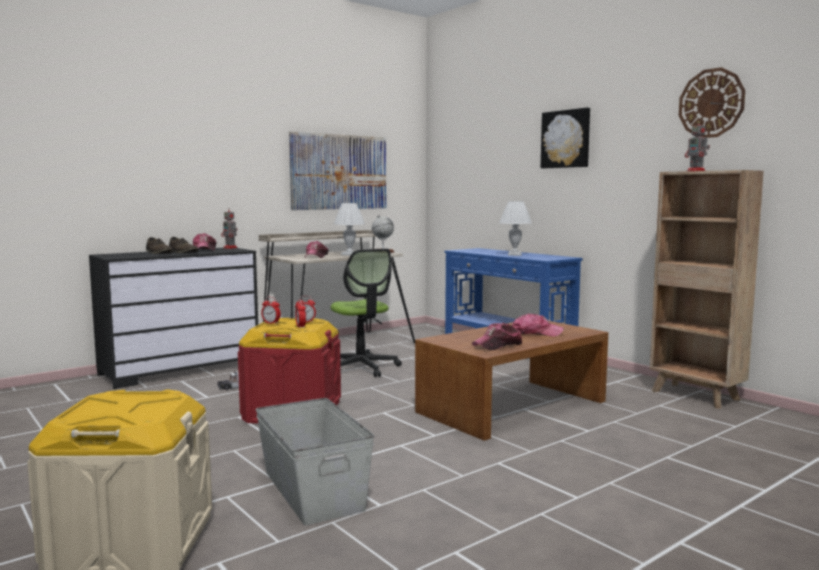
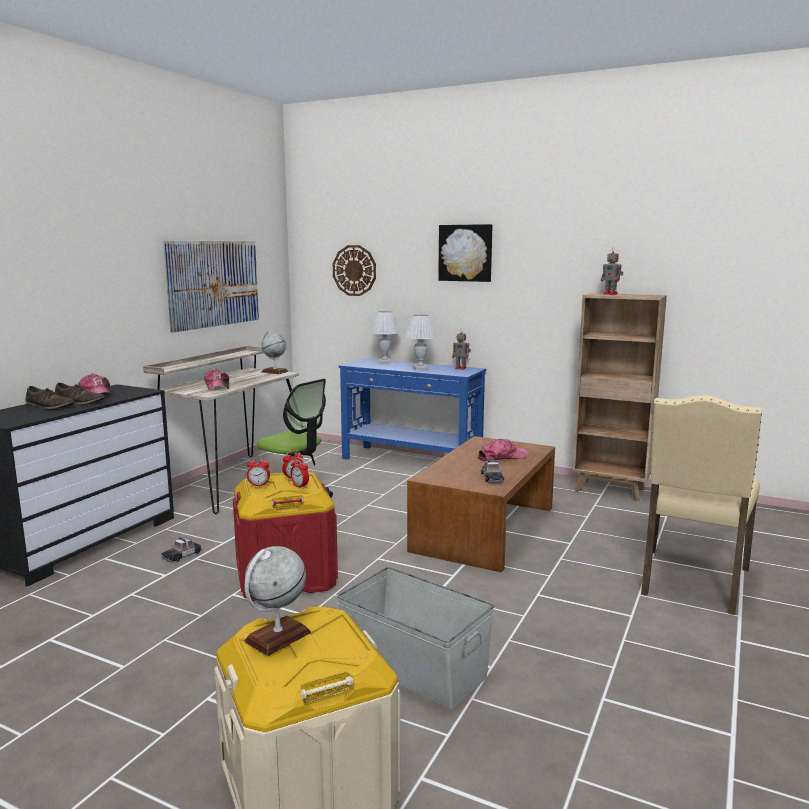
camera: 25 degrees left, 5 degrees up
(113, 400) = (278, 637): none -> globe
(230, 248) = (121, 387): toy robot -> toy robot (461, 368)
(349, 254) = (247, 380): white table lamp -> white table lamp (384, 362)
(498, 345) = (492, 477): cap -> toy car
(690, 484) = (692, 582): none -> beige chair
(711, 103) = (616, 231): wall clock -> wall clock (354, 270)

